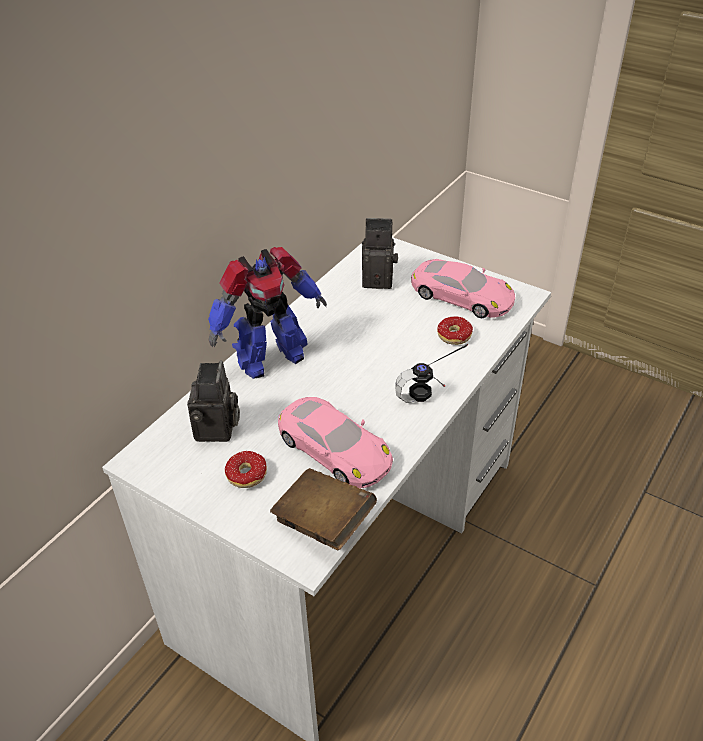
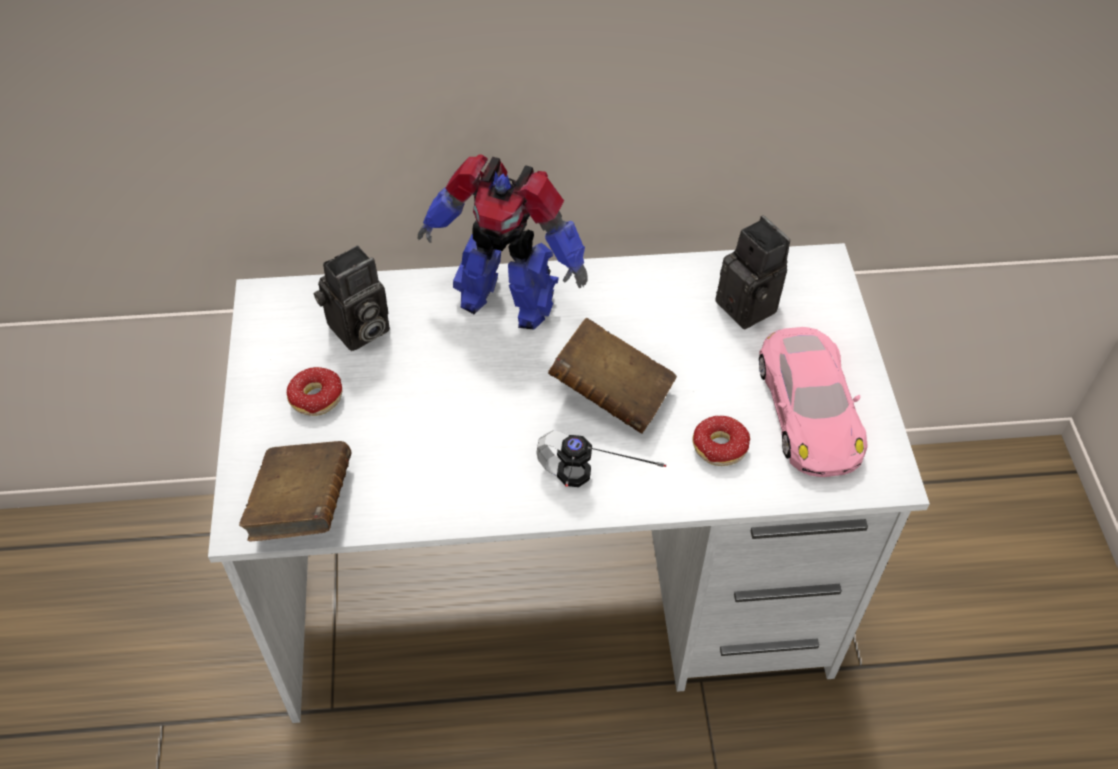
camera: 50 degrees right, 10 degrees up
(334, 449) = (416, 448): pink toy car -> none
(380, 354) = (611, 394): none -> brown book

